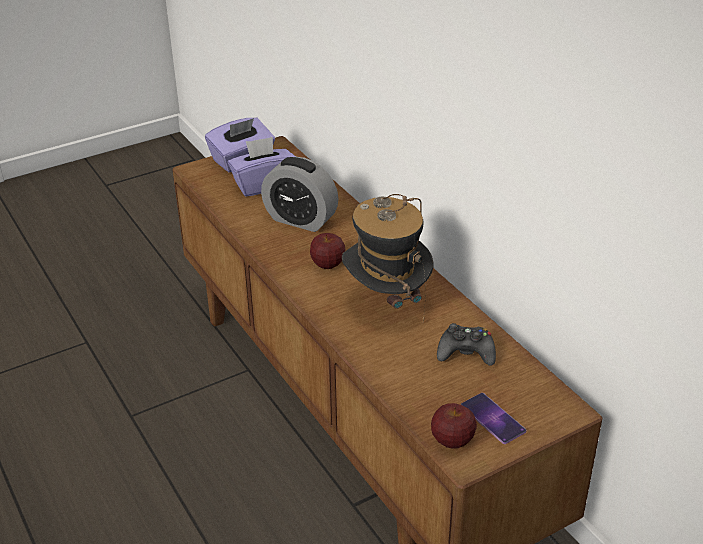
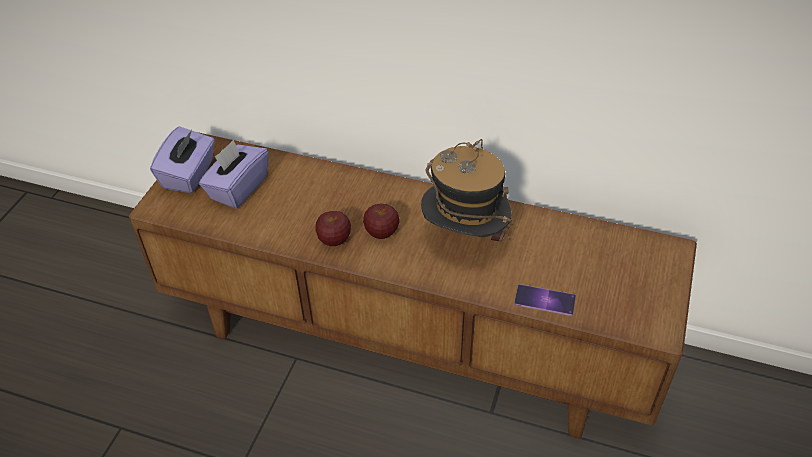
camera: 40 degrees left, 10 degrees up
(300, 220) = (310, 204): alarm clock -> none
(452, 441) = (637, 322): apple -> apple (334, 240)
(466, 352) = (564, 246): black game controller -> none
(492, 418) = (639, 286): phone -> phone (545, 300)

